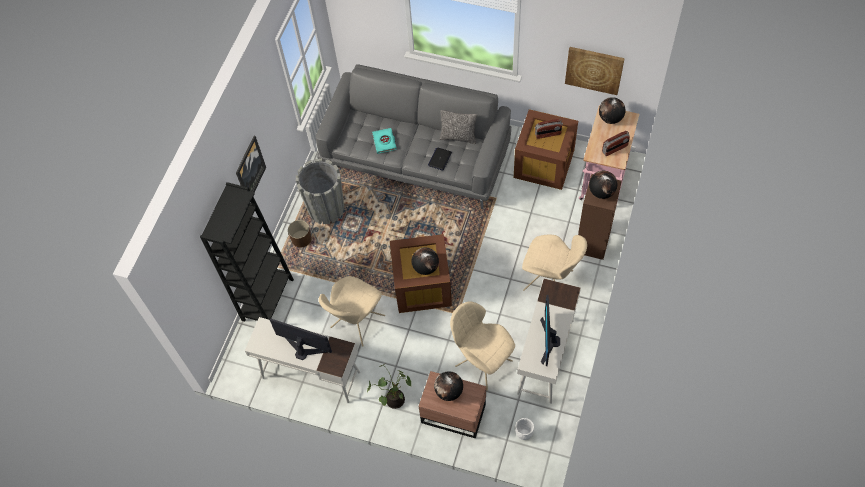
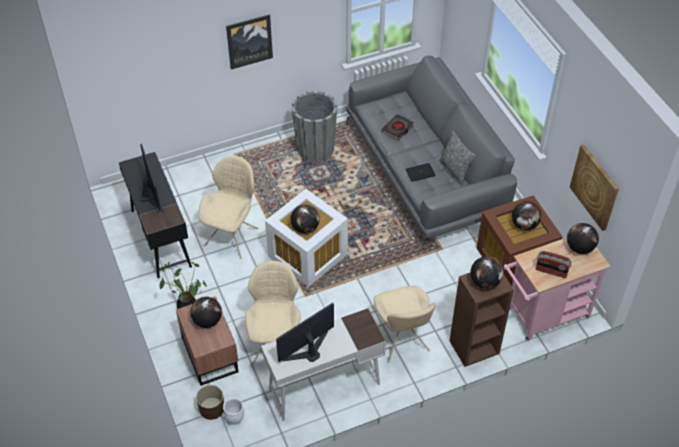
camera: 45 degrees right, 10 degrees down
(267, 299) = (201, 169): black bookcase -> none
(301, 238) = (273, 152): brown planter -> brown planter (211, 408)
(310, 375) = (160, 238): white desk -> black desk
(356, 323) = (232, 235): beige chair -> beige chair turned 120 degrees clockwise
(384, 142) = (397, 129): turquoise book -> black book
(421, 287) = (306, 255): brown storage box -> white storage box
(548, 134) = (524, 225): radio -> globe

